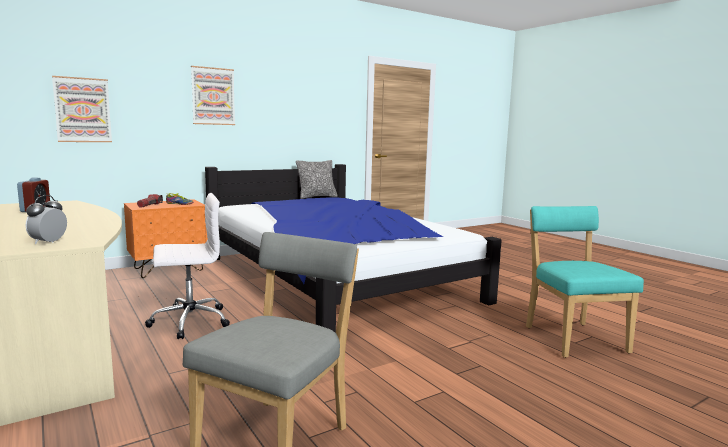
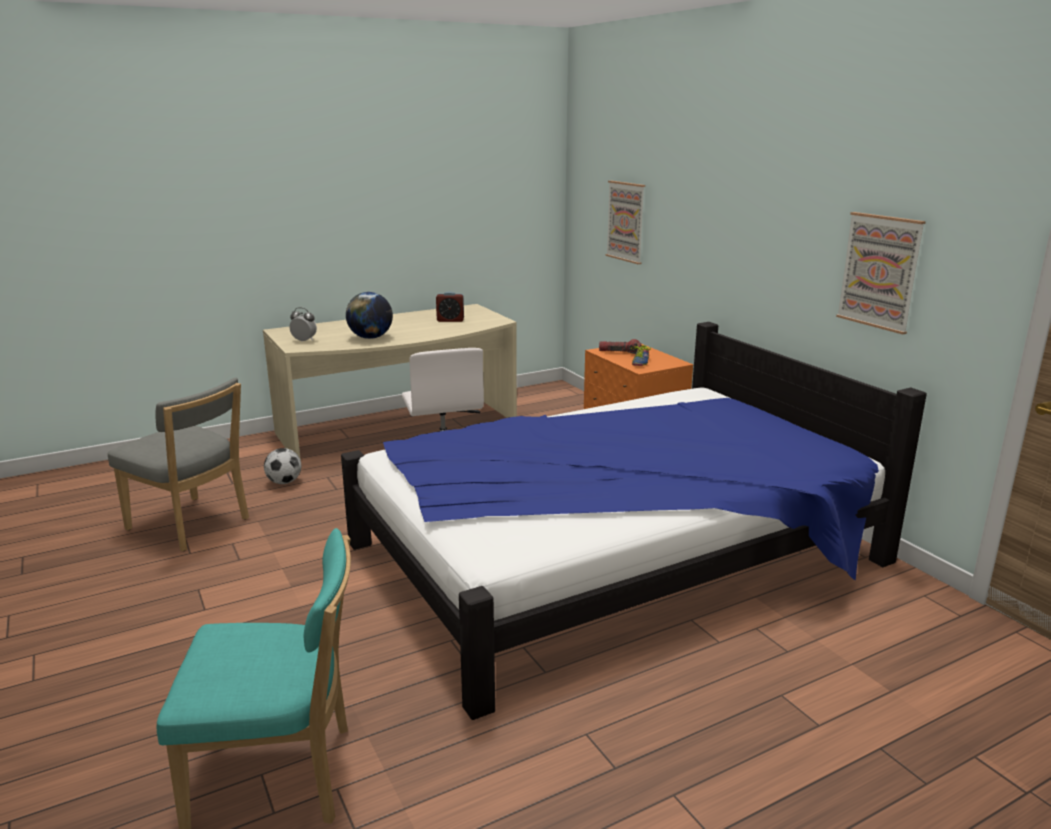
camera: 95 degrees right, 10 degrees up
(75, 225) = (370, 338): none -> globe
(169, 397) = (284, 482): none -> football
(213, 96) = (737, 213): picture -> picture (880, 271)
(316, 197) = (835, 438): pillow -> none

